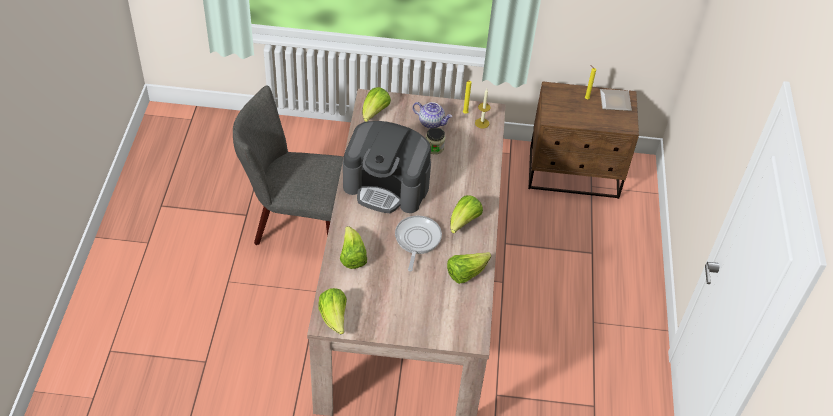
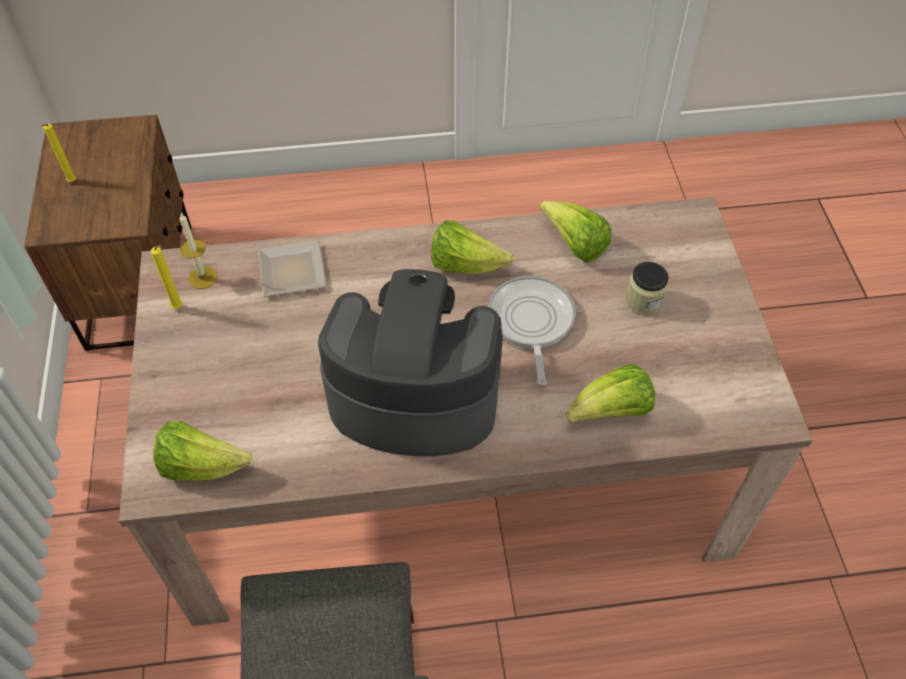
camera: 100 degrees left, 5 degrees up
(334, 318) = (756, 406): lettuce -> none
(387, 186) = (413, 395): coffee machine -> coffee machine turned 90 degrees counterclockwise
(417, 240) = (531, 322): frying pan -> frying pan turned 90 degrees clockwise
(431, 122) = (214, 357): teapot -> none
(434, 147) = (287, 339): jar -> jar (644, 301)
(616, 102) = (78, 145): plate -> plate (294, 270)

